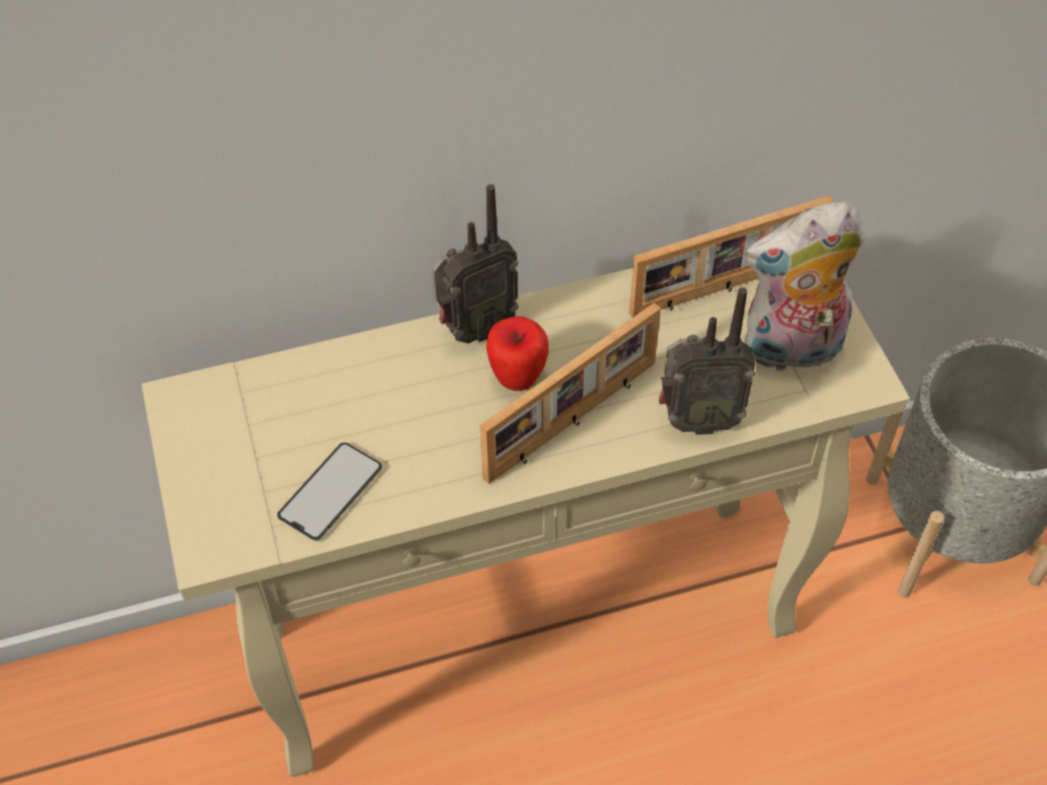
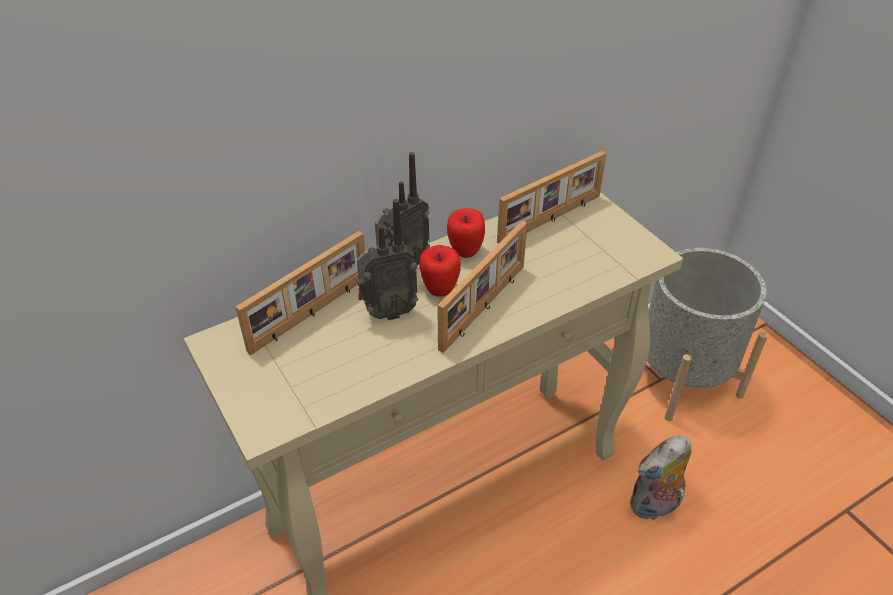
camera: 15 degrees left, 10 degrees down
(322, 382) = (311, 314): none -> picture frame
(330, 492) = (337, 377): phone -> none
(576, 319) = (465, 251): none -> apple
(697, 420) = (562, 292): radio -> radio (387, 312)
(791, 350) = (603, 245): plush toy -> plush toy (654, 506)

